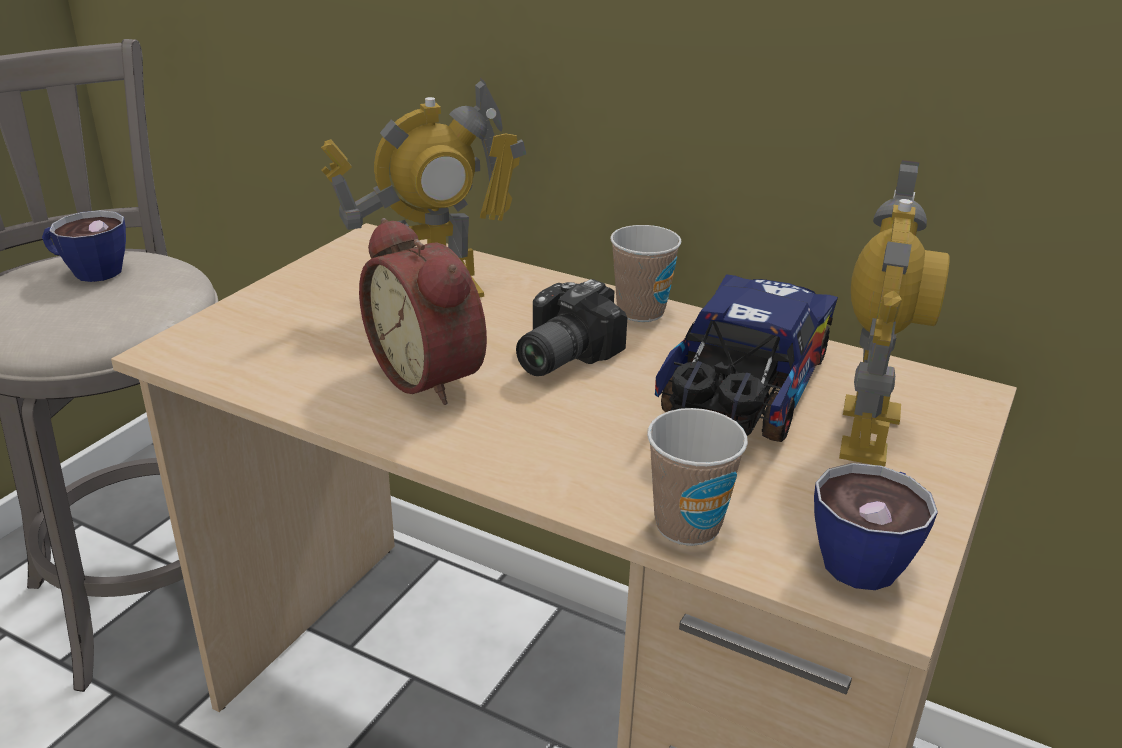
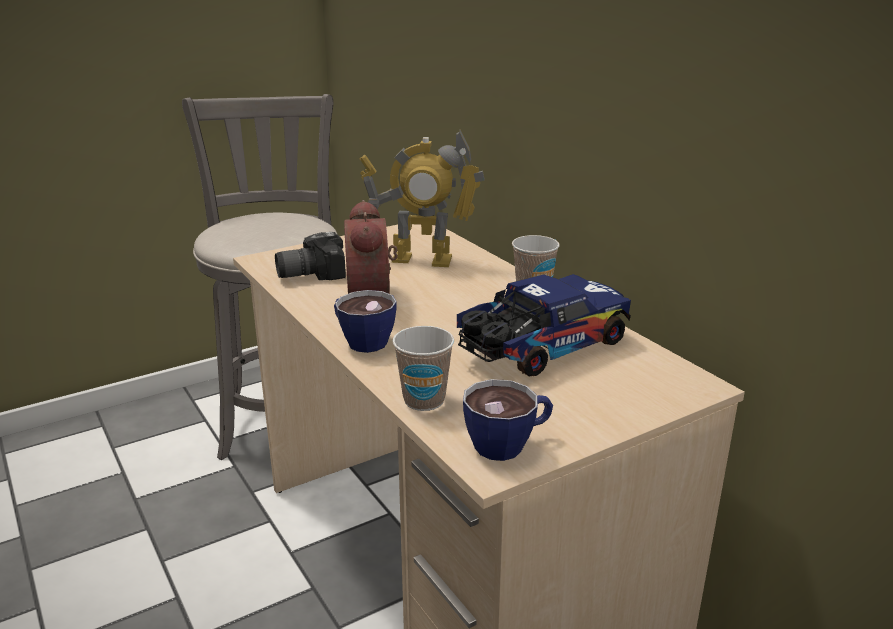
camera: 30 degrees right, 5 degrees down
(88, 271) = (276, 220): cup -> cup (361, 340)
(558, 356) = (454, 305): camera -> camera (309, 273)
(866, 431) = (596, 386): toy robot -> none

